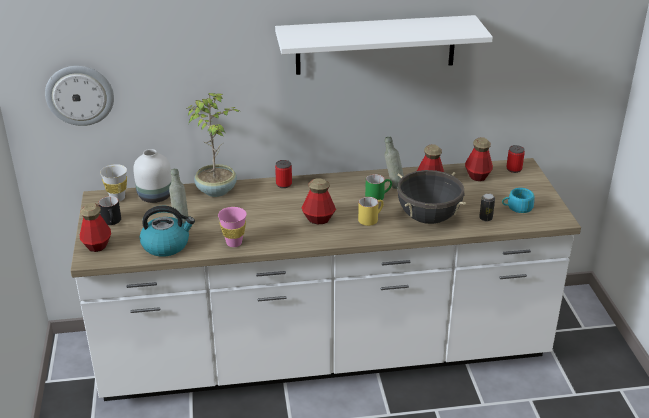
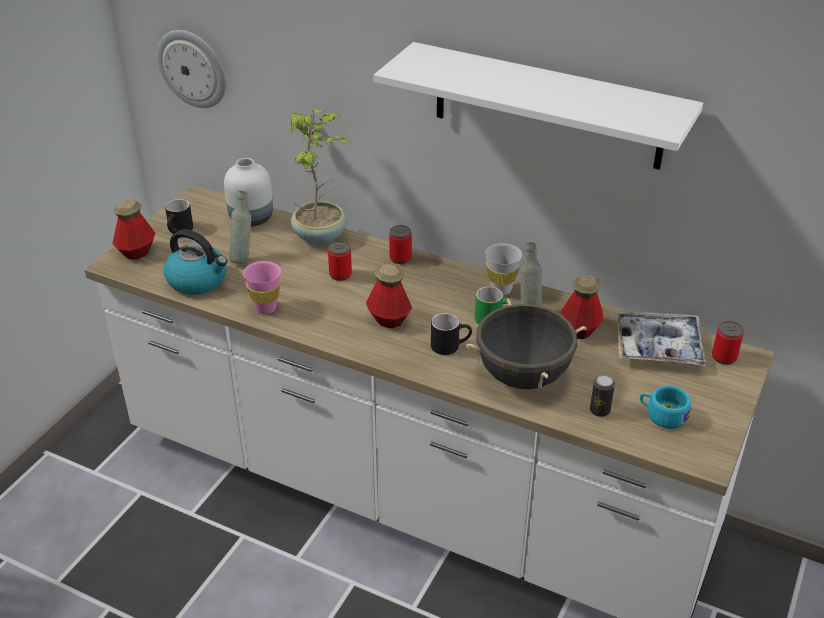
camera: 35 degrees right, 5 degrees up
(117, 198) = (214, 205): white cup -> white cup (501, 290)
(258, 207) = (340, 274): none -> can
(370, 218) = (450, 345): yellow mug -> black mug
(477, 176) = (658, 346): bottle -> tray

